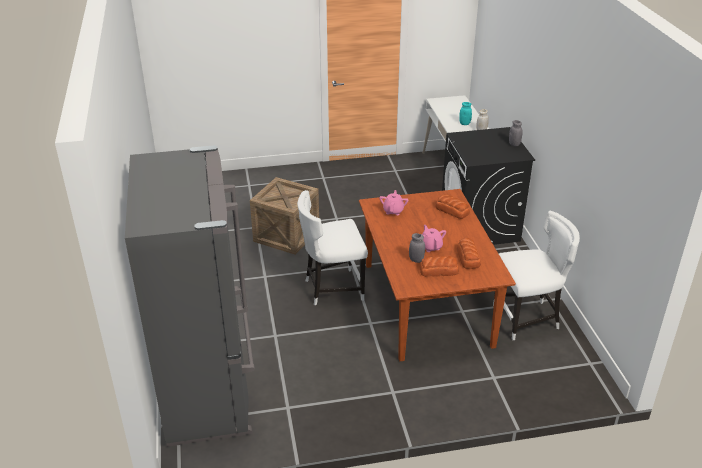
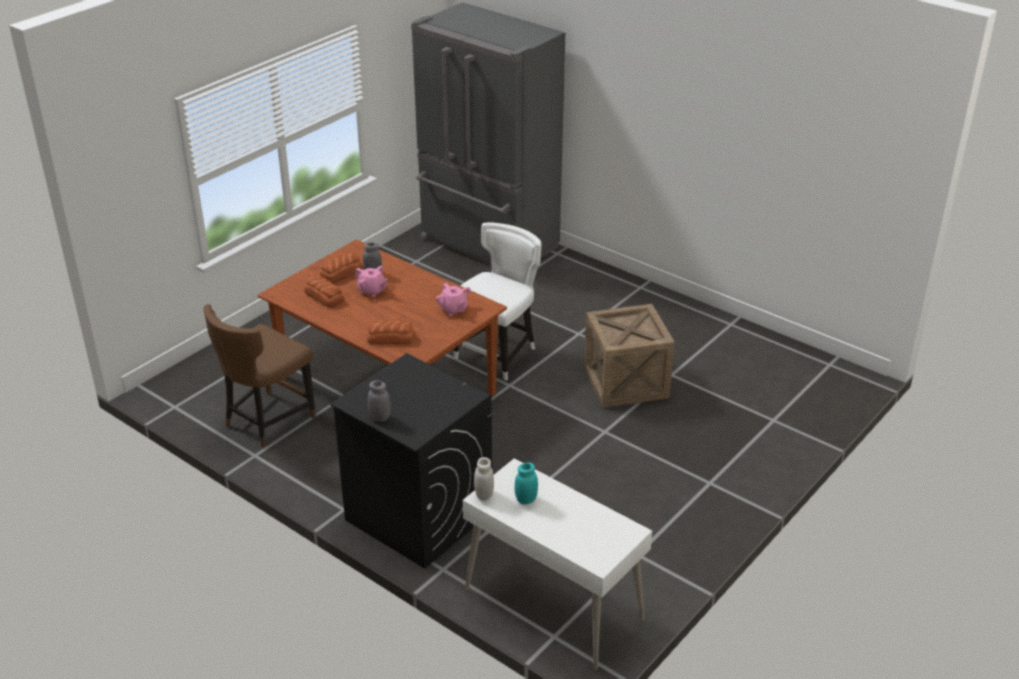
camera: 140 degrees right, 0 degrees up
(527, 319) = (267, 421): white chair -> brown chair

